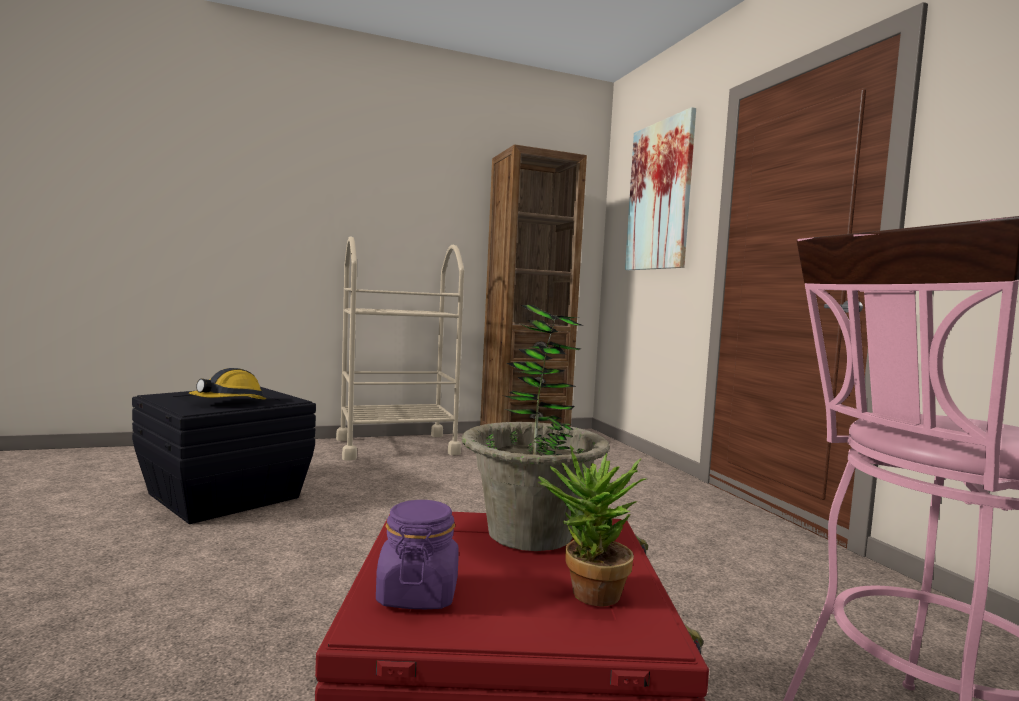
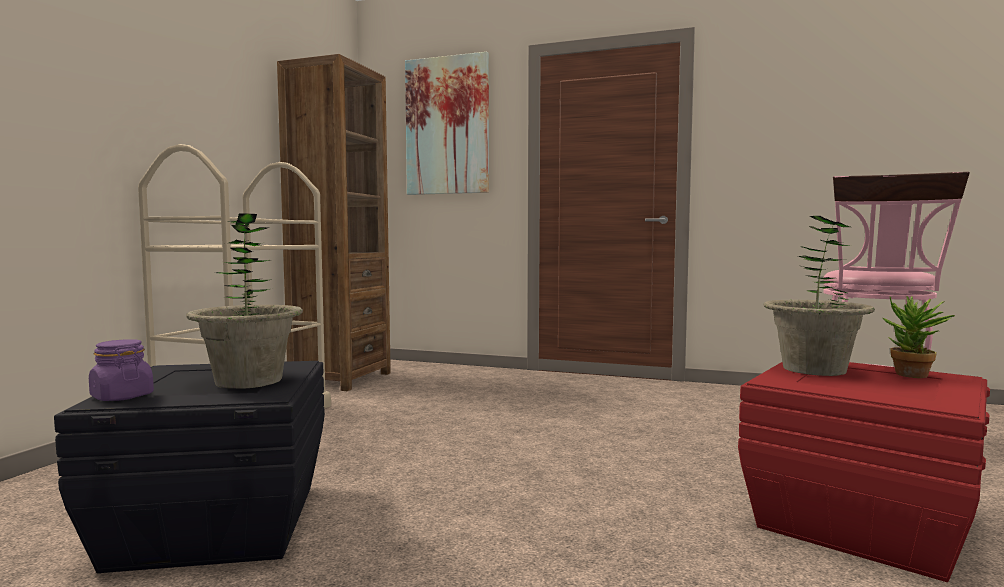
camera: 50 degrees left, 0 degrees up
(229, 402) = (249, 381): hard hat -> potted plant
(418, 594) = (910, 396): purple jar -> purple jar (121, 397)

